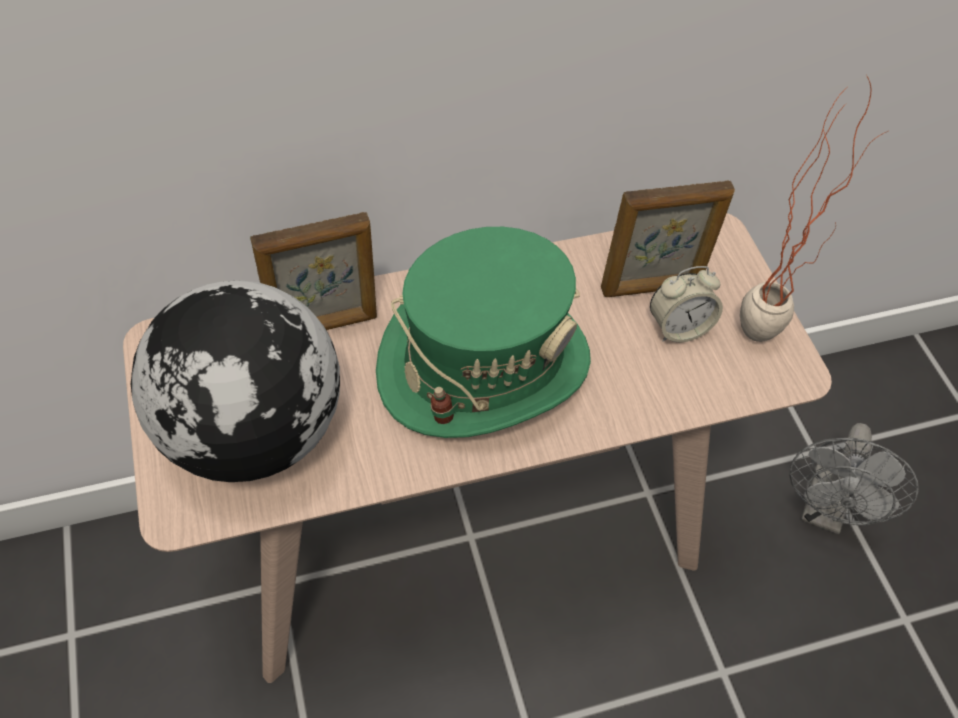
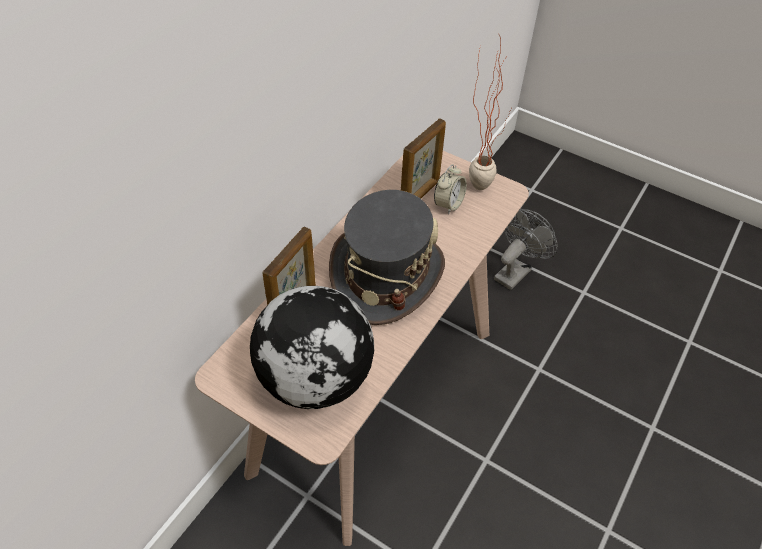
camera: 40 degrees left, 5 degrees down
(483, 364) = (386, 275): green hat -> grey hat
(824, 511) = (515, 271): grey fan -> grey fan turned 120 degrees counterclockwise

